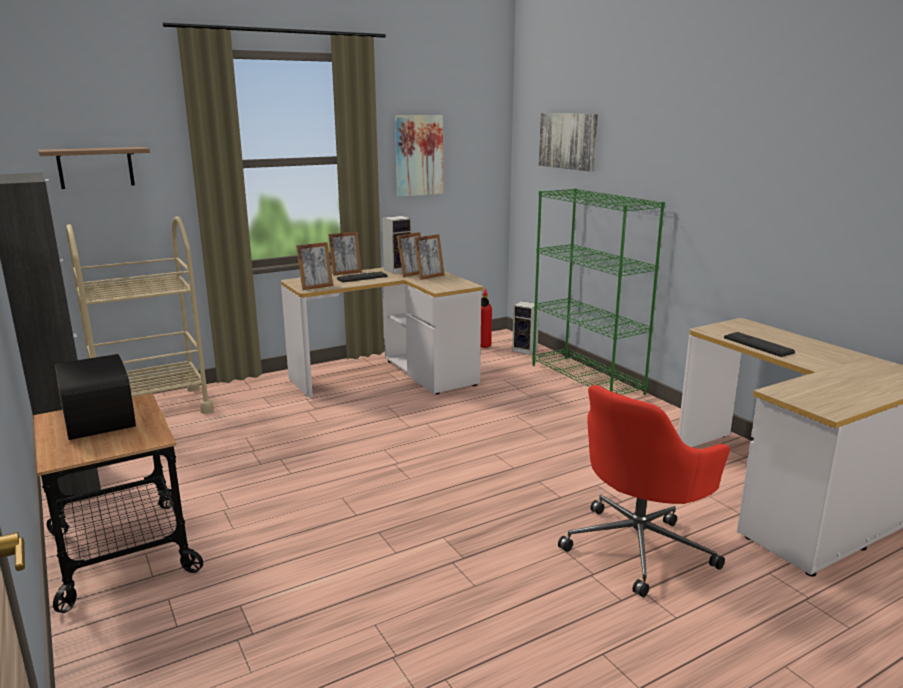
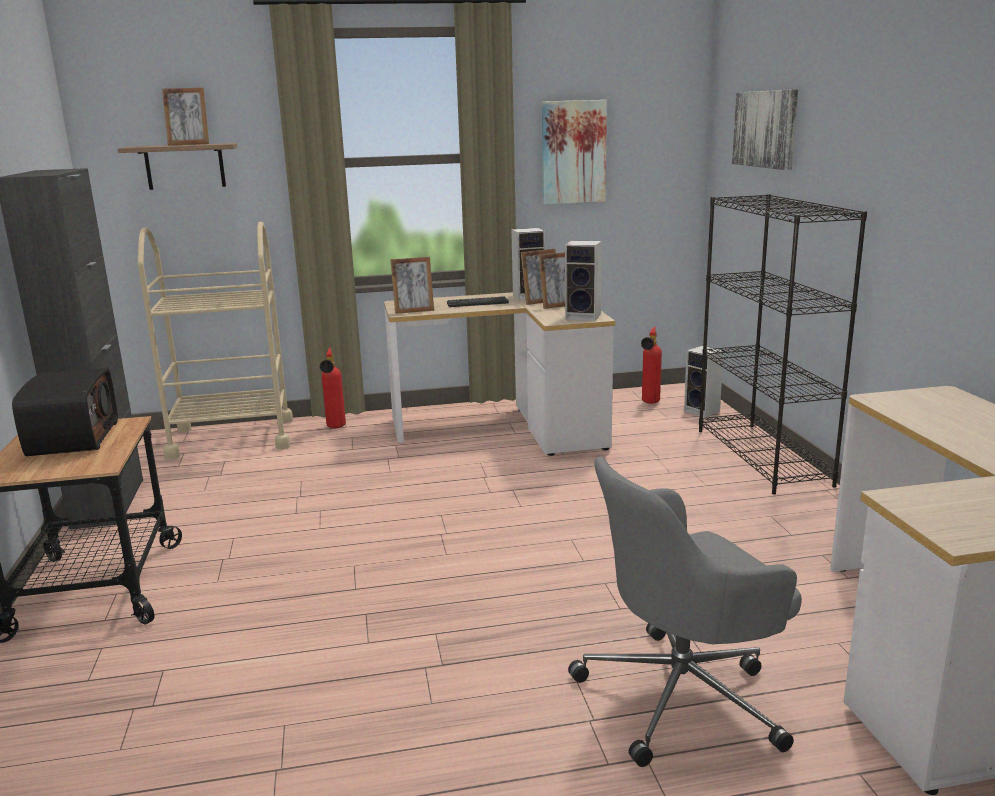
camera: 20 degrees right, 0 degrees up
(243, 391) = (335, 428): none -> fire extinguisher
(346, 273) = (465, 296): picture frame -> picture frame (189, 144)
(458, 284) = (584, 316): none -> speaker
(587, 379) = (763, 457): green bookcase -> black bookcase
(639, 547) = (683, 695): red office chair -> grey office chair
(758, 345) = (936, 427): keyboard -> none

